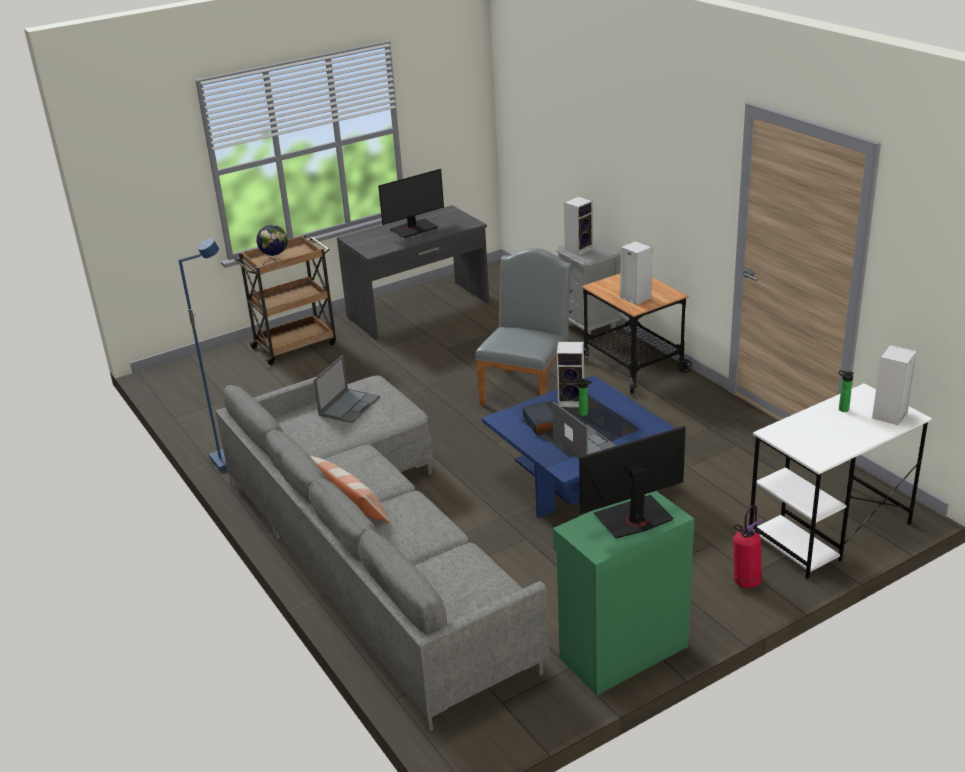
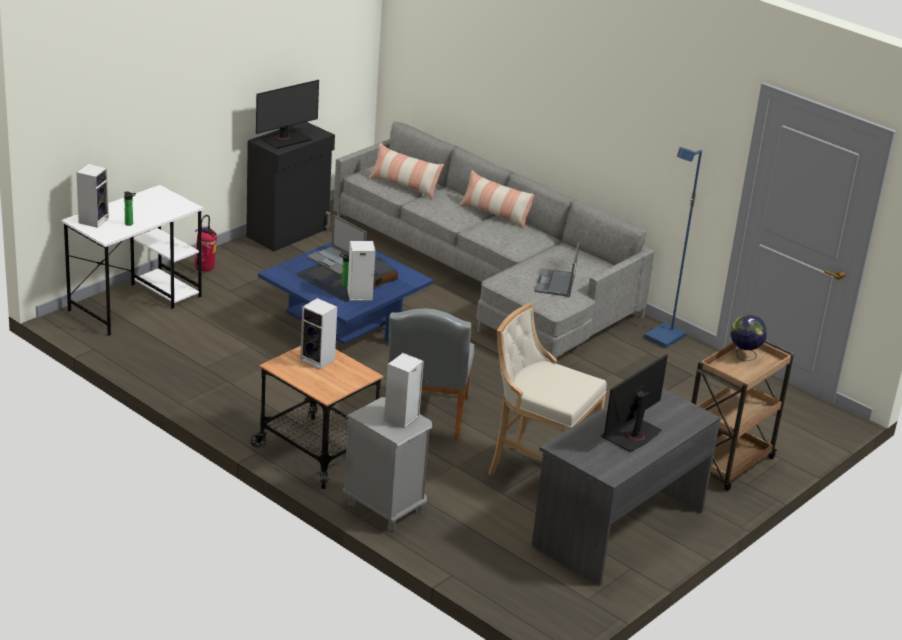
camera: 160 degrees right, 0 degrees up
(449, 567) = (404, 185): none -> pillow
(455, 344) = (536, 473): none -> beige stool
(621, 651) = (289, 233): green cabinet -> black cabinet

